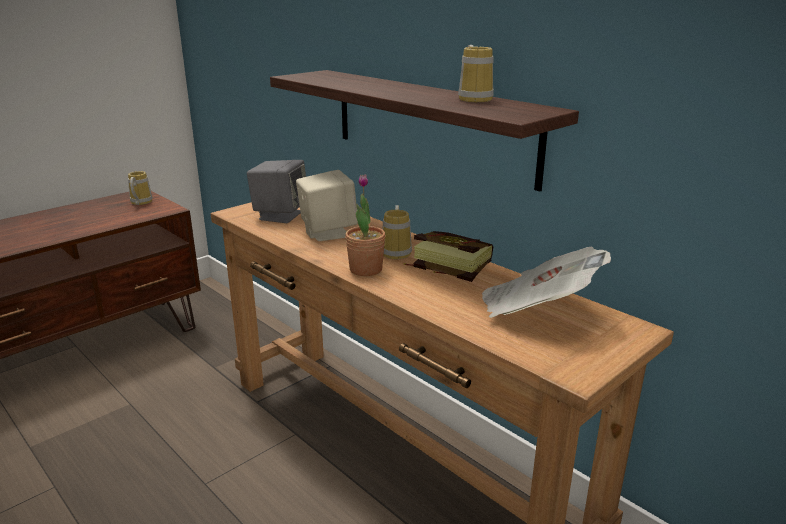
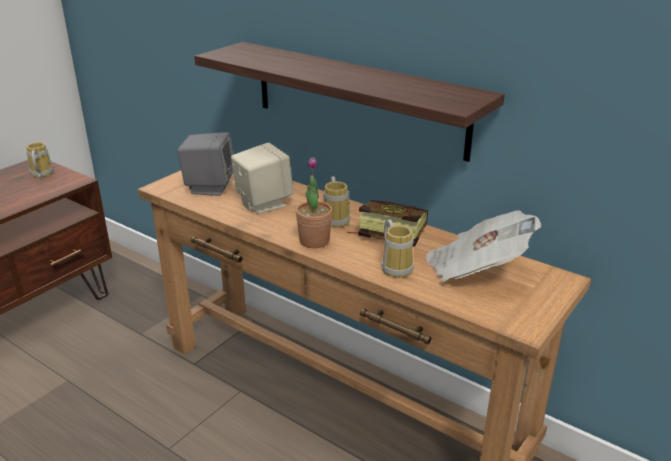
camera: 10 degrees left, 5 degrees up
(475, 98) = (408, 81): mug -> mug (396, 267)

